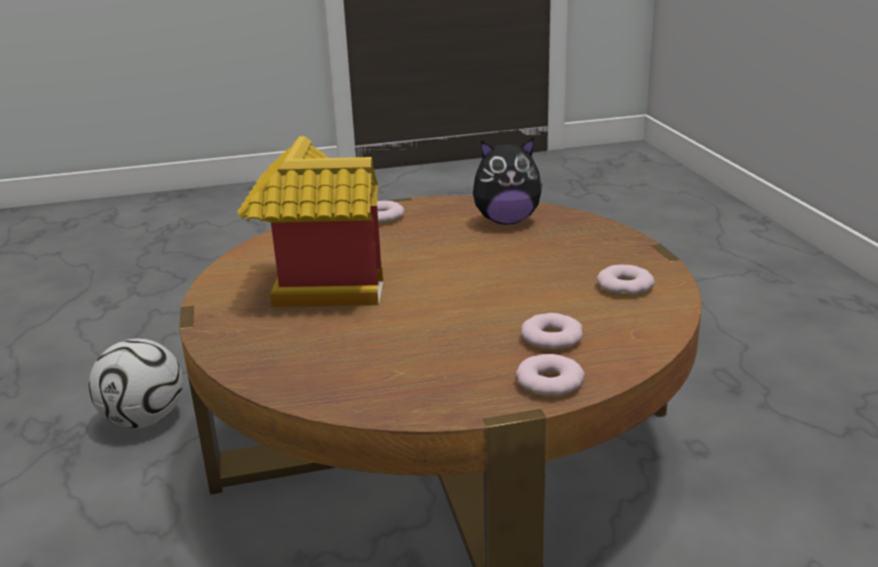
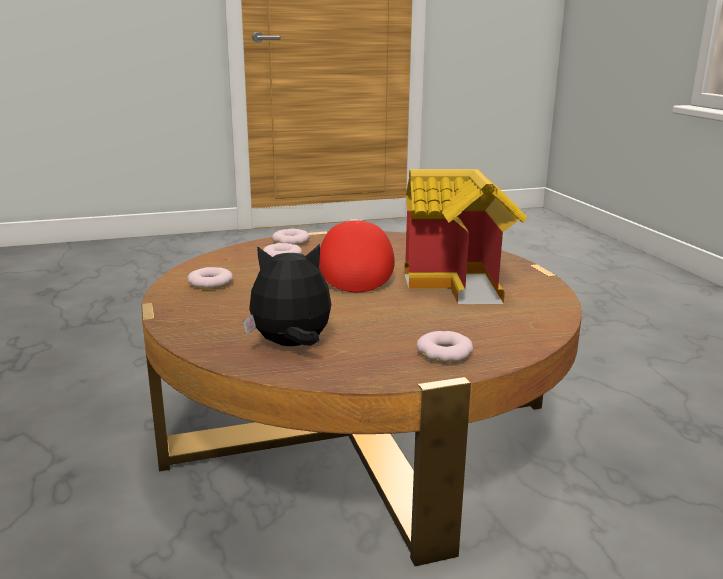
camera: 175 degrees right, 5 degrees down
(145, 419) = (641, 444): football -> none
(444, 300) = (354, 276): none -> red cap

